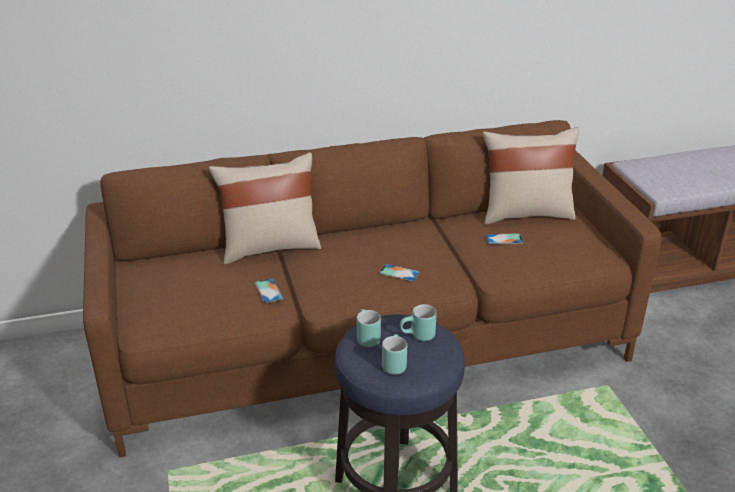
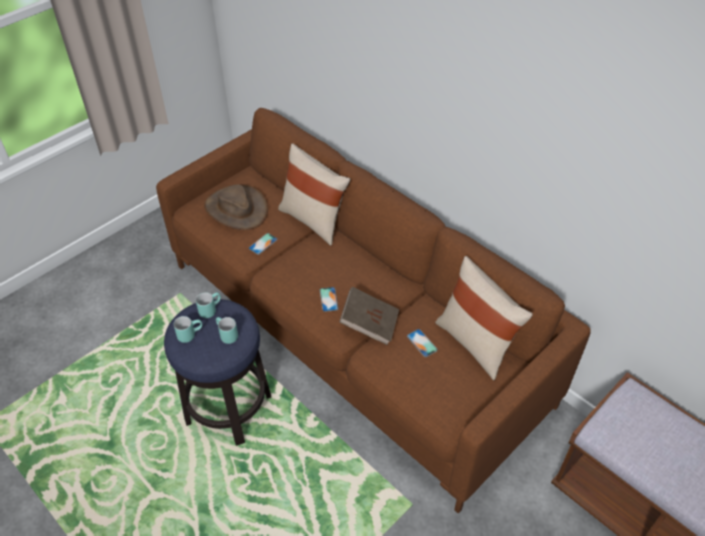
camera: 60 degrees right, 15 degrees up
(187, 292) = (236, 209): none -> brown hat
(454, 261) = (369, 324): none -> brown book

